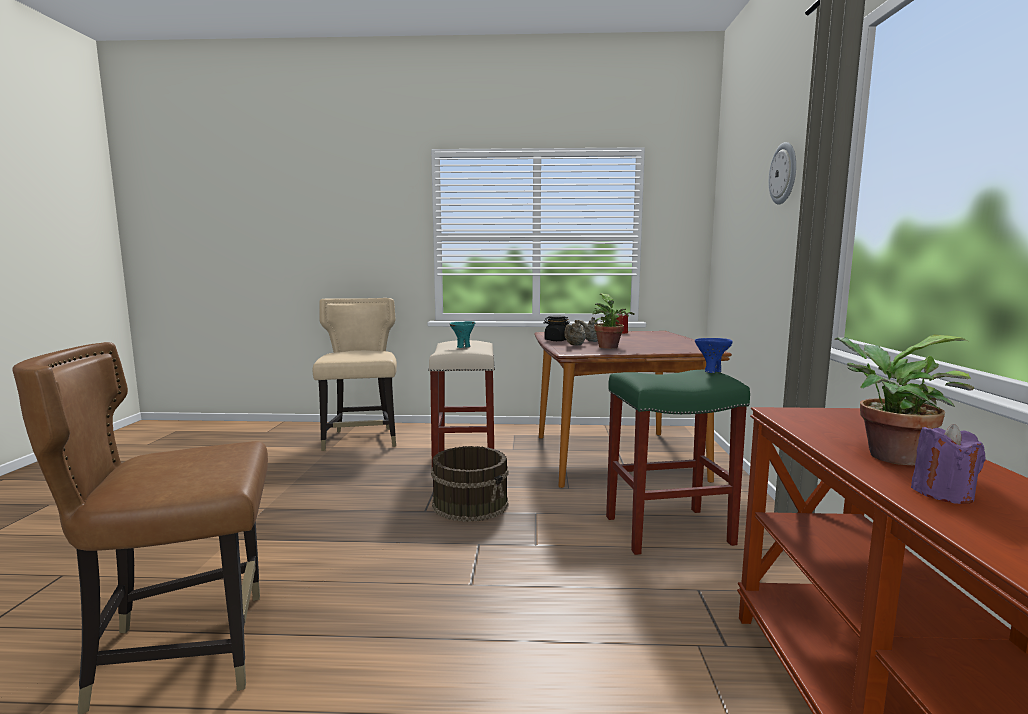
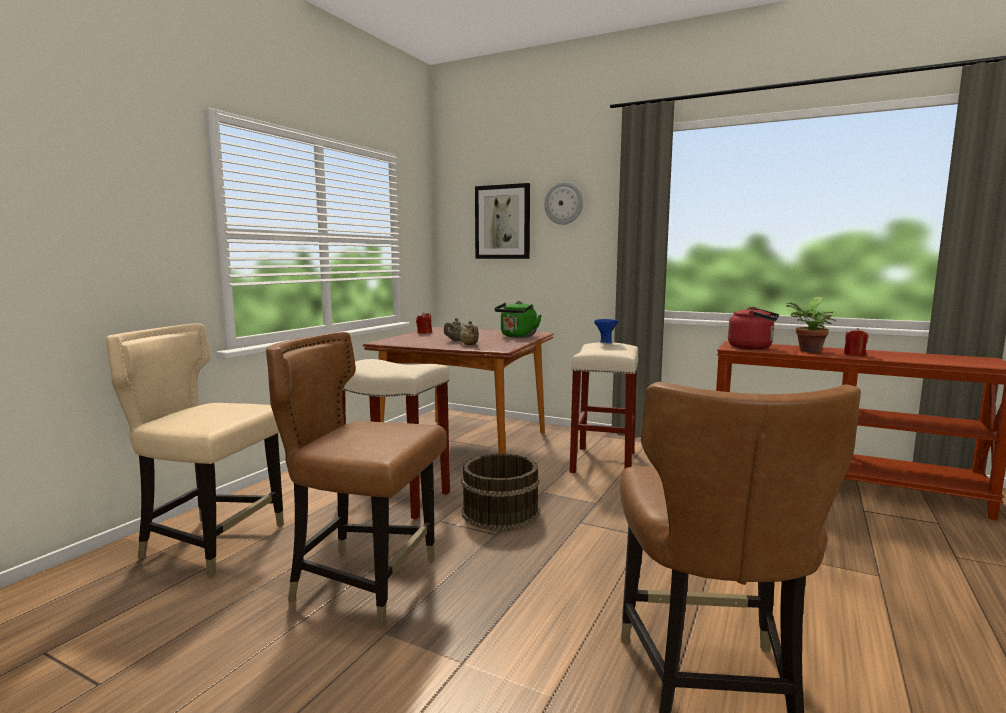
camera: 65 degrees left, 0 degrees up
(328, 486) = (364, 581): none -> brown chair
(463, 347) = (394, 365): turquoise bowl -> none
(556, 340) = (432, 345): black jar -> none
(609, 347) = (495, 342): potted plant -> none
(664, 348) = (517, 336): none -> green kettle
(667, 531) = (604, 462): green stool -> beige stool
(745, 207) = (502, 222): none -> picture
(826, 422) = (753, 347): none -> red kettle
(942, 493) = (854, 355): purple candle -> red candle

